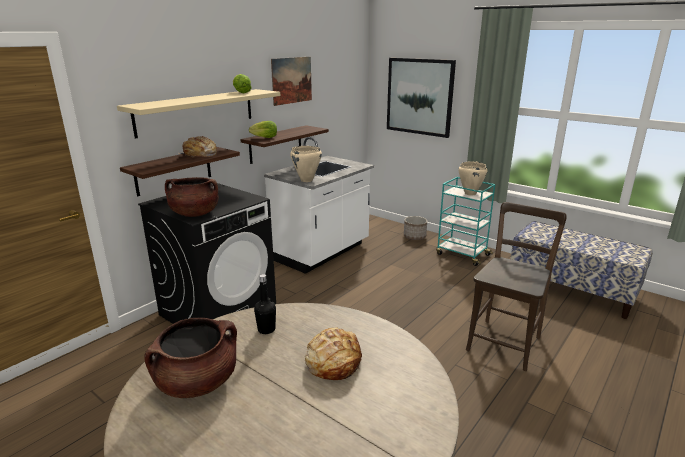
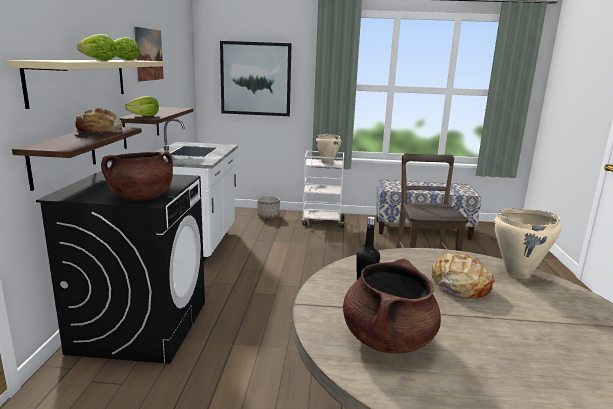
camera: 35 degrees left, 5 degrees down
(202, 98) = (99, 60): none -> lettuce
(306, 180) = (196, 161): beige cooking pot -> beige cooking pot (518, 273)
(462, 254) = (322, 221): turquoise cart -> white cart

